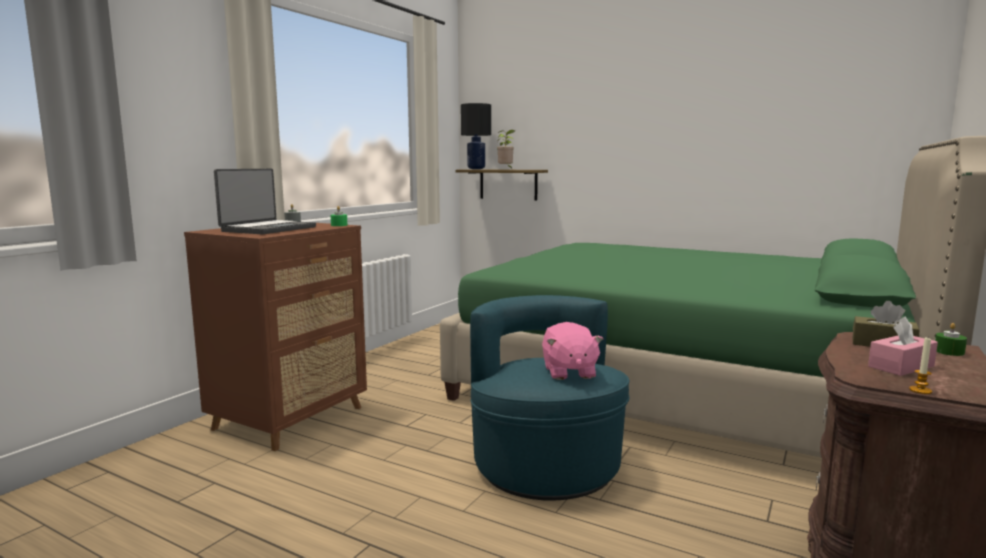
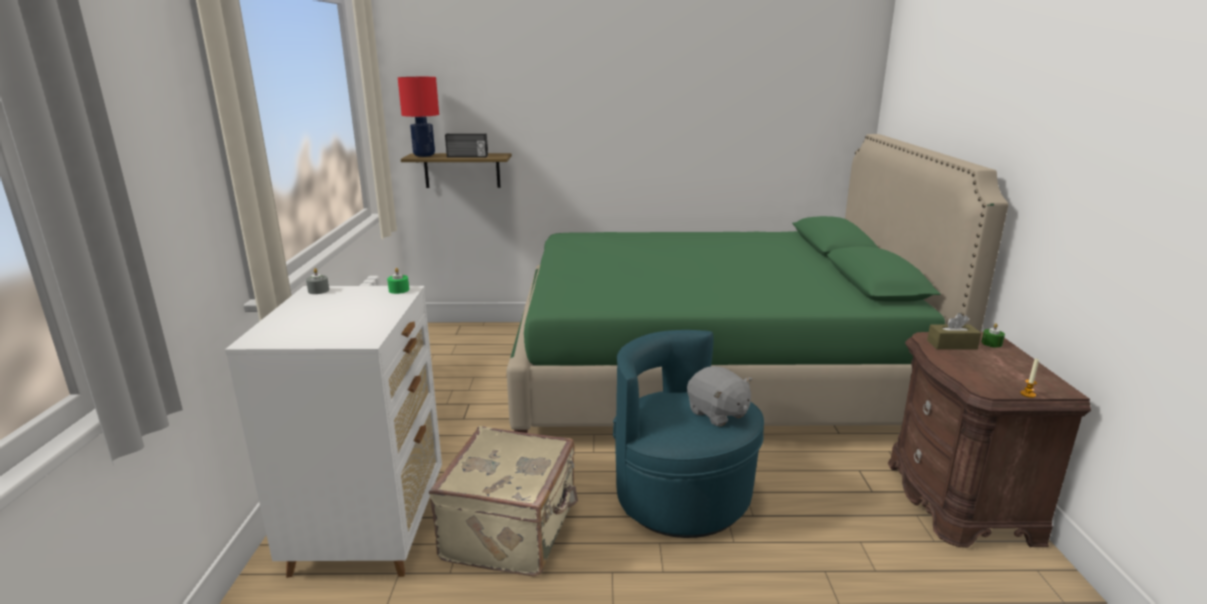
camera: 30 degrees left, 10 degrees up
(268, 229) = (332, 319): laptop -> none
(290, 418) = (370, 525): brown dresser -> white dresser
(378, 448) = (513, 531): none -> beige suitcase
(476, 169) = (424, 156): black table lamp -> red table lamp
(506, 169) = (467, 156): potted plant -> radio
(568, 372) = (717, 413): pink plush toy -> grey plush toy
(901, 366) = (989, 369): pink tissue box -> none

